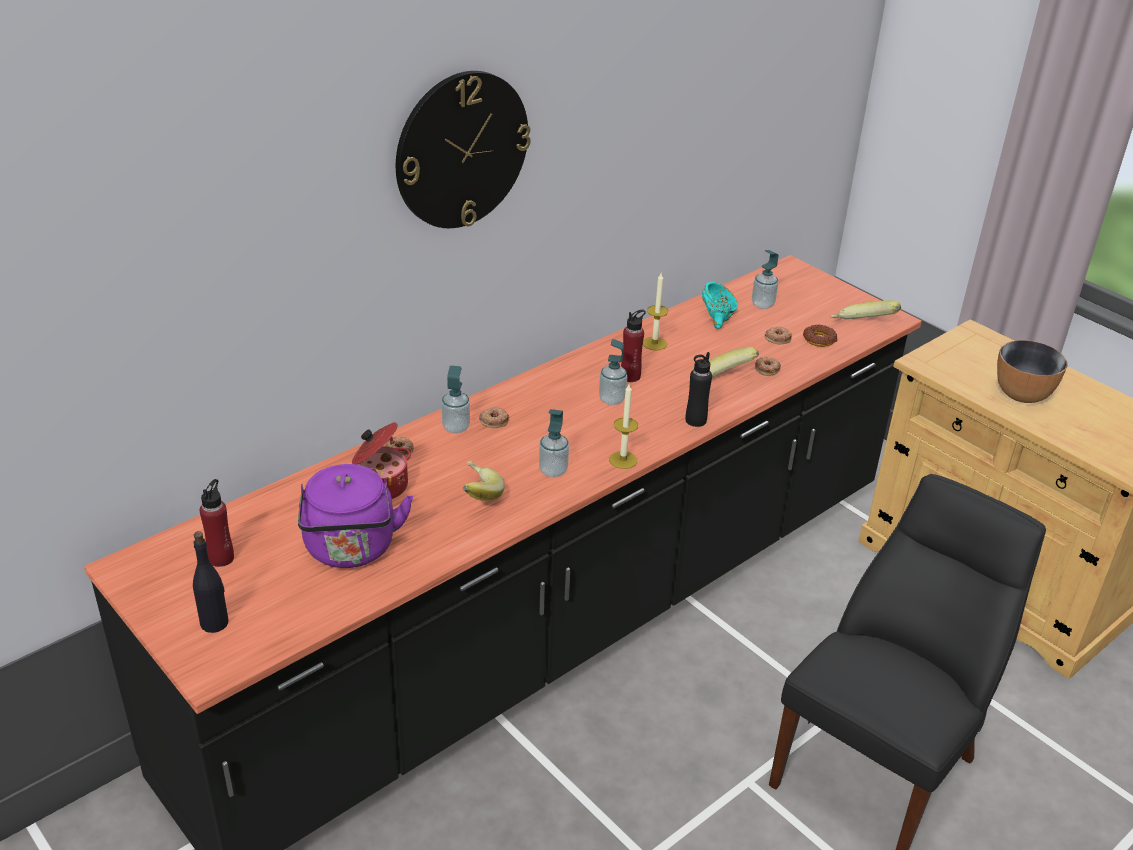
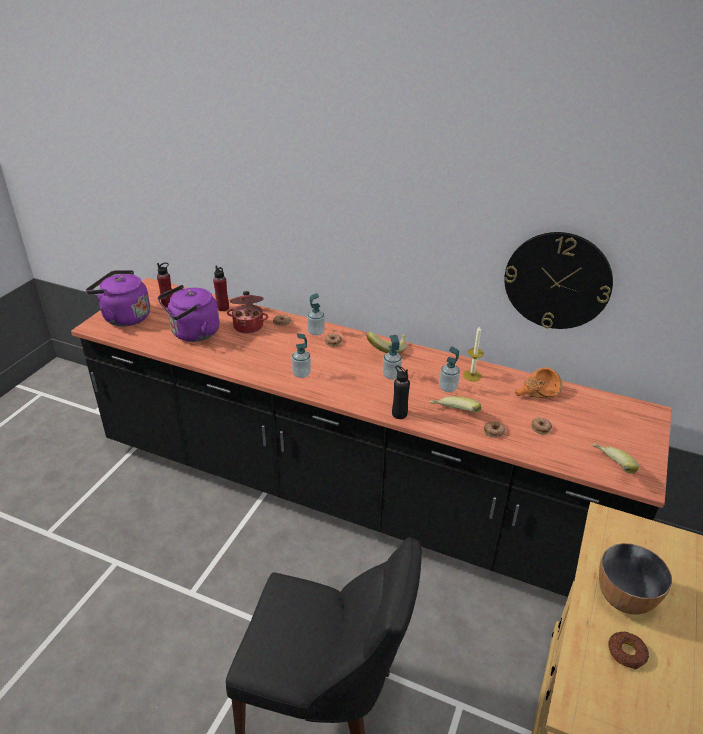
camera: 65 degrees right, 0 degrees up
(215, 623) = (124, 317): black bottle -> purple kettle
(461, 150) = (357, 170): wall clock -> wall clock (557, 281)
(475, 495) = (261, 355): banana -> banana (387, 348)
(623, 460) = (332, 396): candle -> none
(630, 376) = (424, 376): red bottle -> red bottle (222, 308)
(719, 317) = (536, 394): turquoise bowl -> orange bowl
(762, 304) = (578, 410): soap dispenser -> soap dispenser (448, 388)
(819, 339) = (562, 449): donut -> donut (627, 652)

